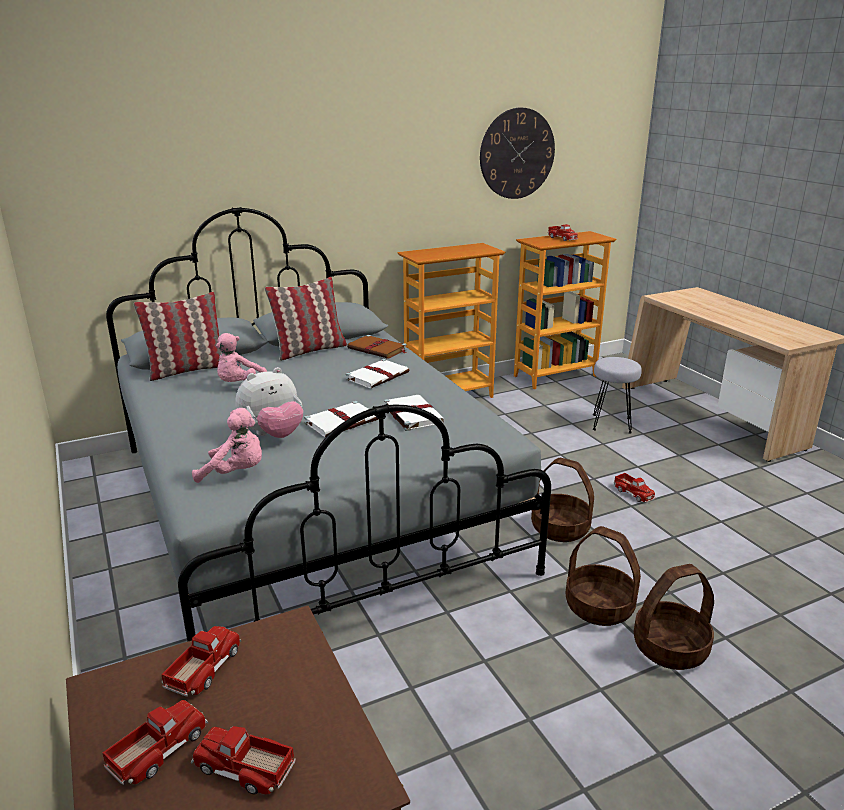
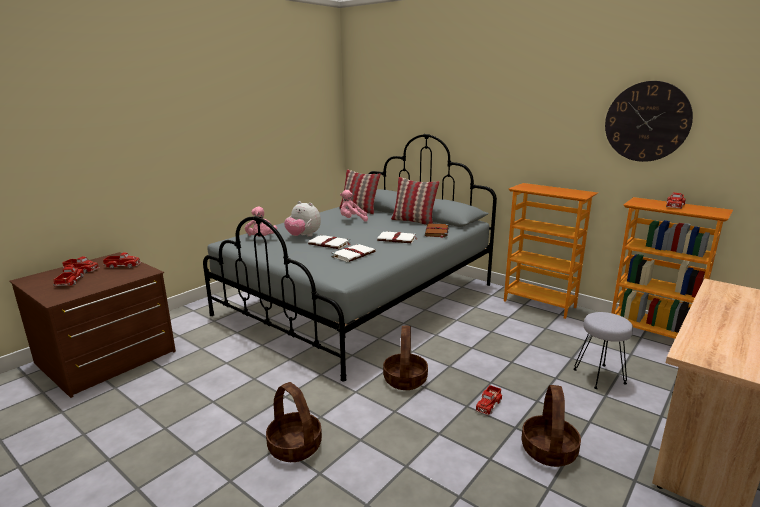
camera: 65 degrees right, 5 degrees down
(600, 606) = (324, 410): basket -> basket (549, 450)

